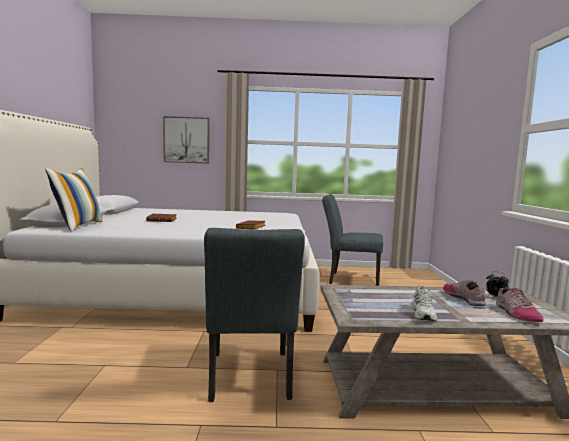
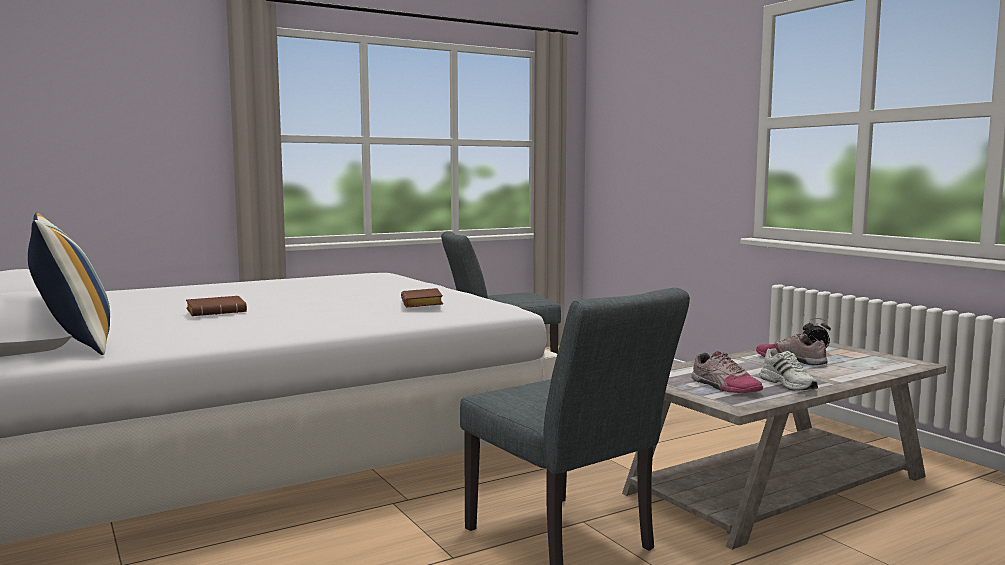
camera: 30 degrees left, 0 degrees up
(186, 140) = (140, 136): picture -> none
(516, 313) = (862, 365): shoe -> shoe (724, 387)

